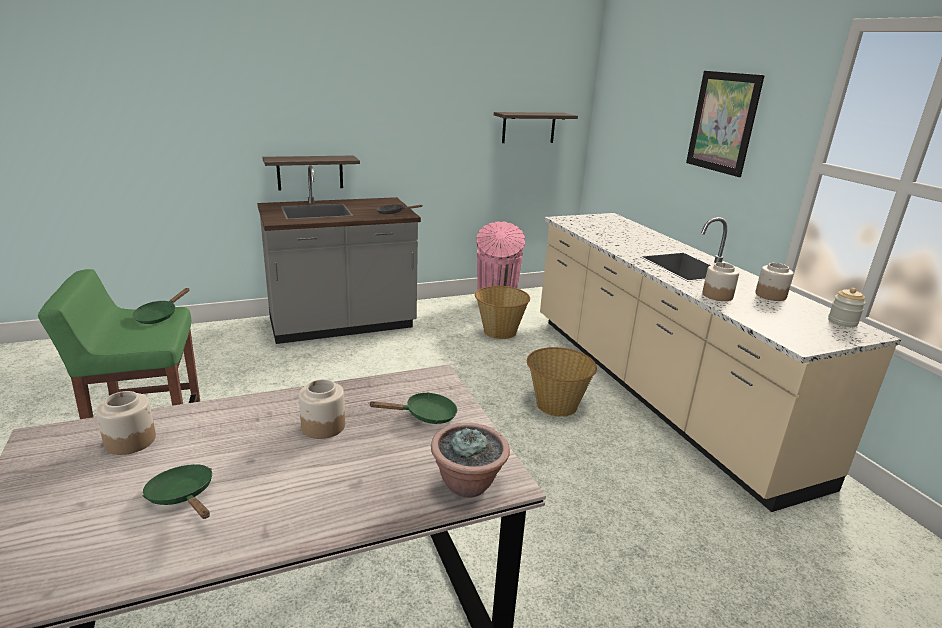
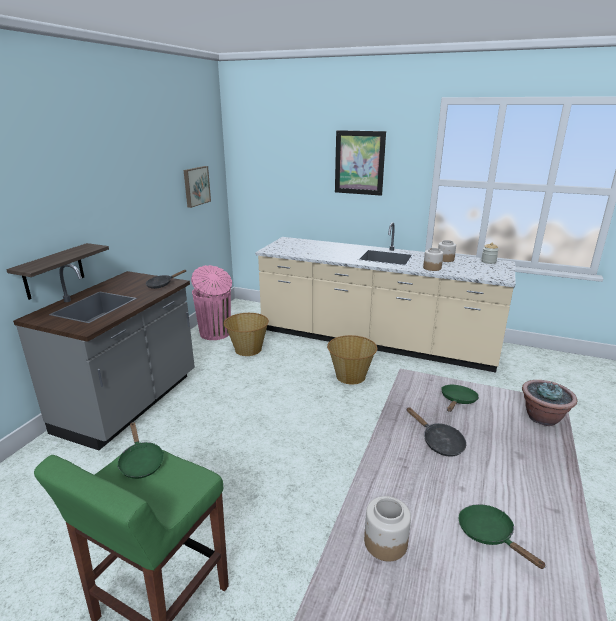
camera: 45 degrees left, 0 degrees up
(183, 496) = (489, 535): green frying pan -> green frying pan turned 60 degrees clockwise
(323, 426) = (439, 442): jar -> black frying pan
(528, 127) = (196, 186): shelf -> picture

